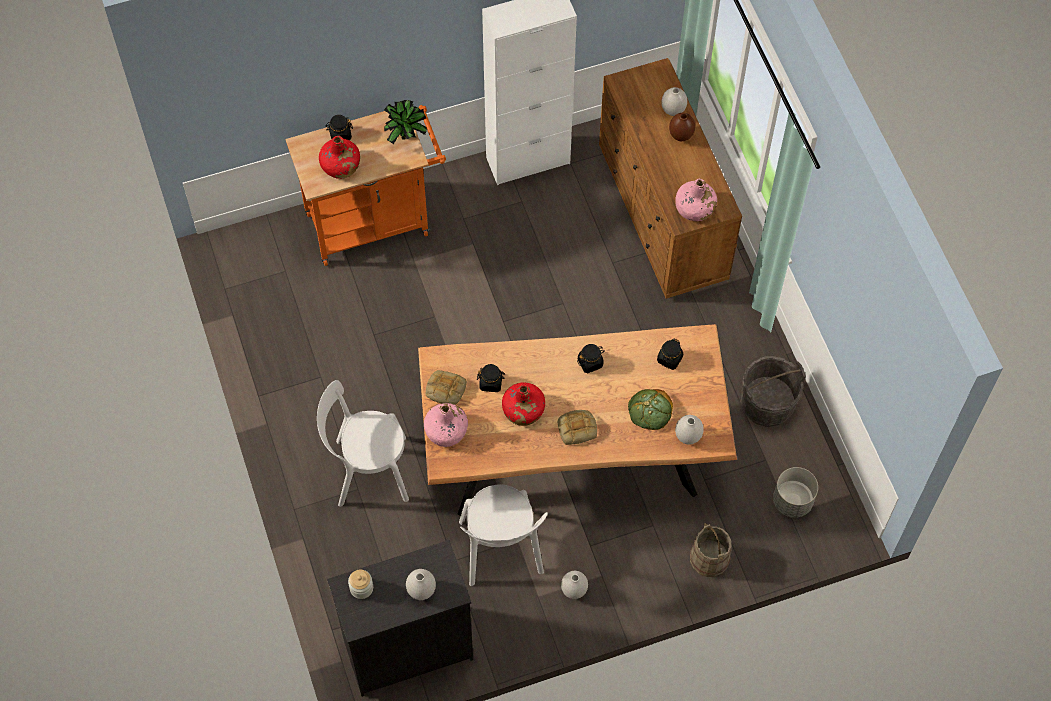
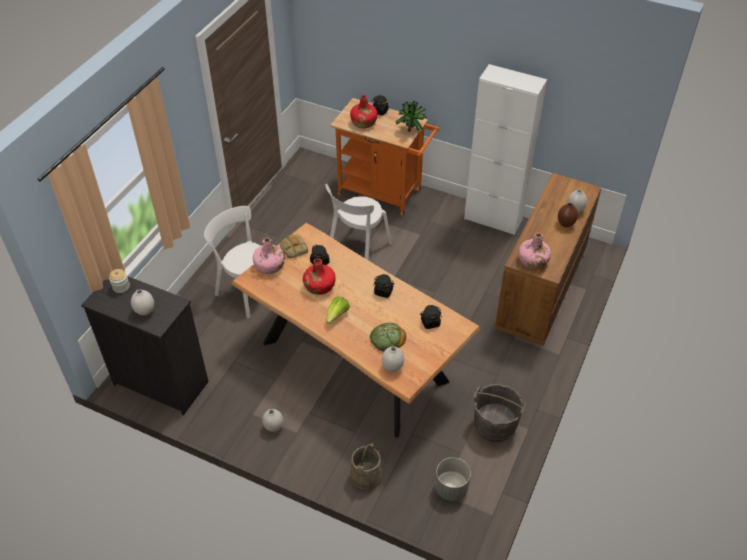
camera: 45 degrees right, 15 degrees down
(501, 551) = (262, 377): white chair -> white chair (358, 249)
(577, 428) = (337, 316): bread -> lettuce

